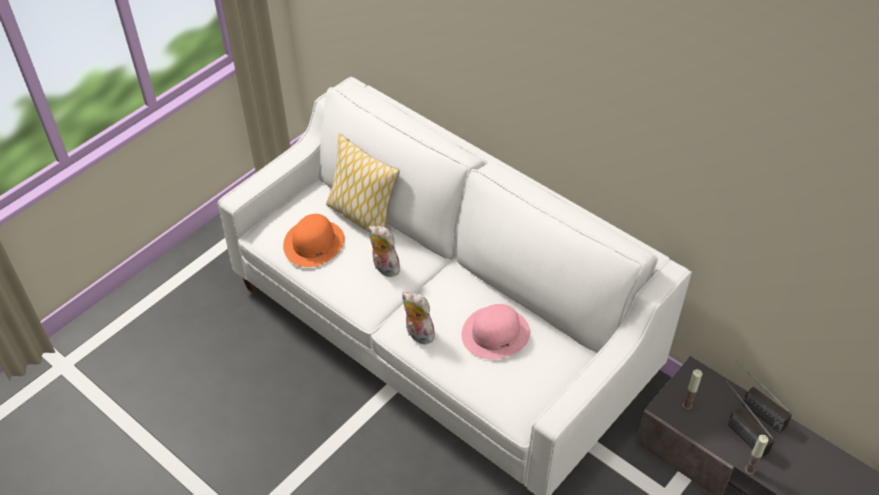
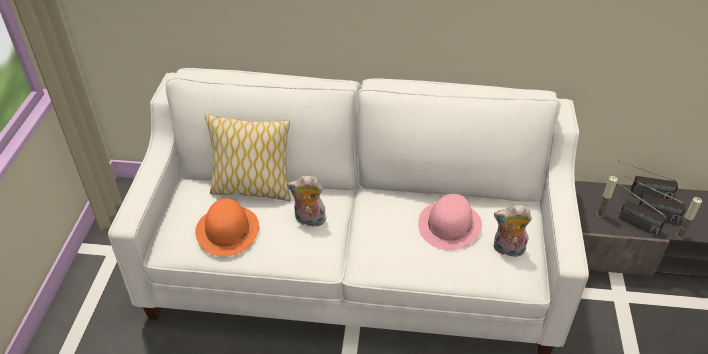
camera: 35 degrees left, 5 degrees down
(417, 334) = (387, 259): plush toy -> plush toy (507, 250)
(710, 426) = (628, 220): none -> radio

